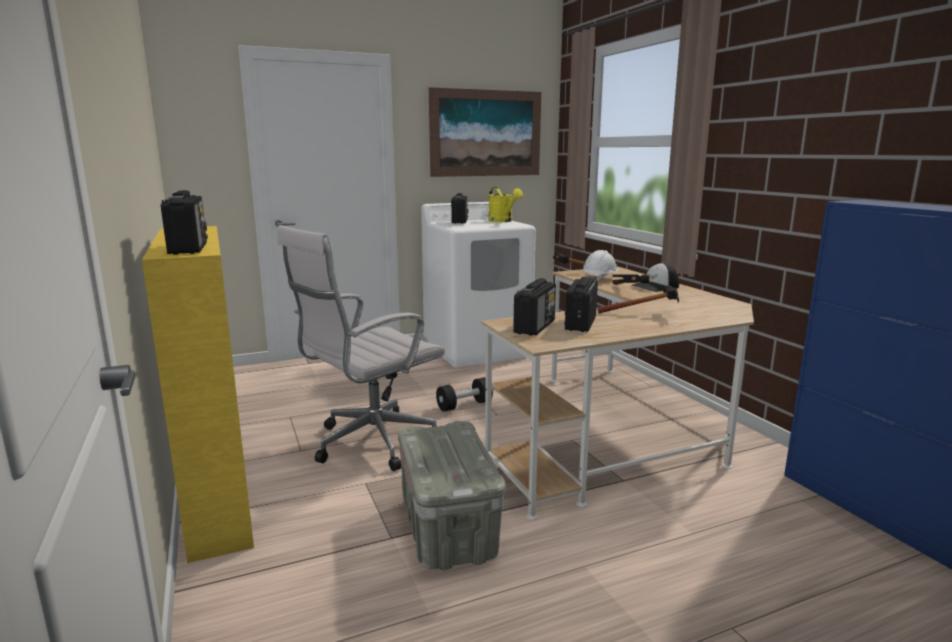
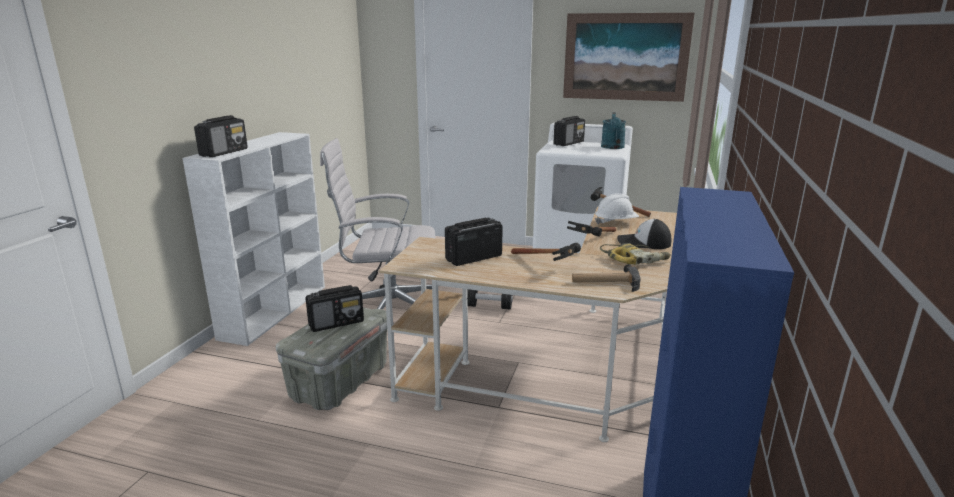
camera: 40 degrees right, 5 degrees up
(218, 495) = (275, 310): yellow bookcase -> white bookcase
(503, 221) = (613, 147): yellow watering can -> turquoise watering can
(535, 326) = (436, 251): radio -> radio (337, 323)
(683, 297) = (634, 259): none -> power drill
(713, 314) = (605, 282): none -> hammer

